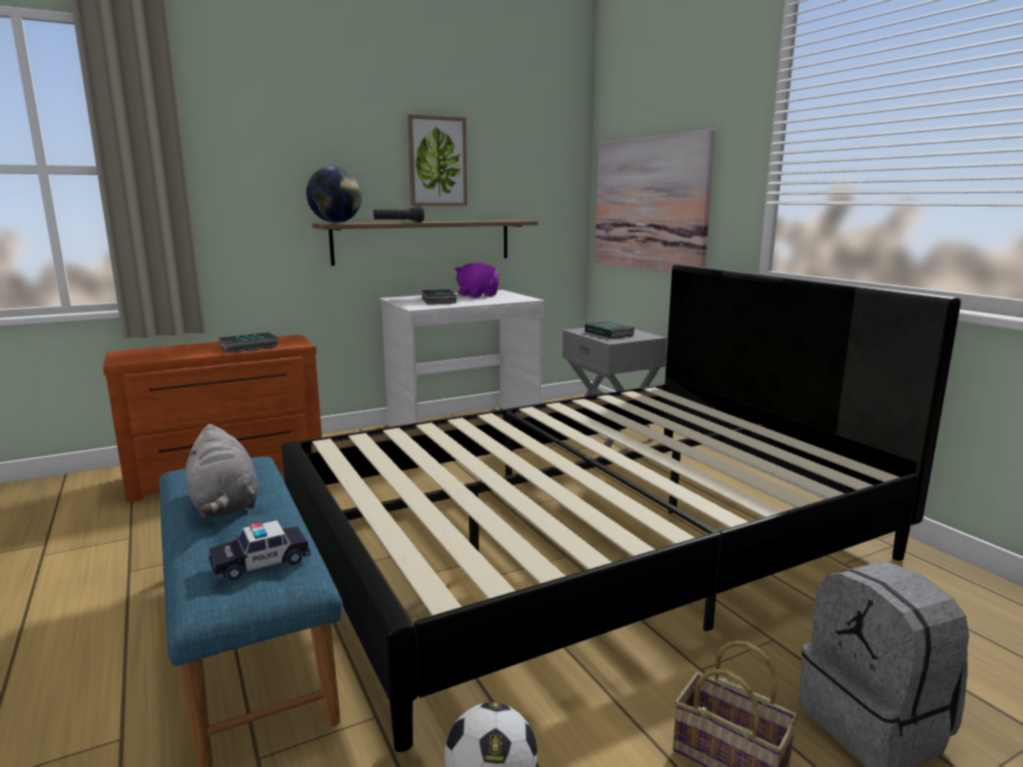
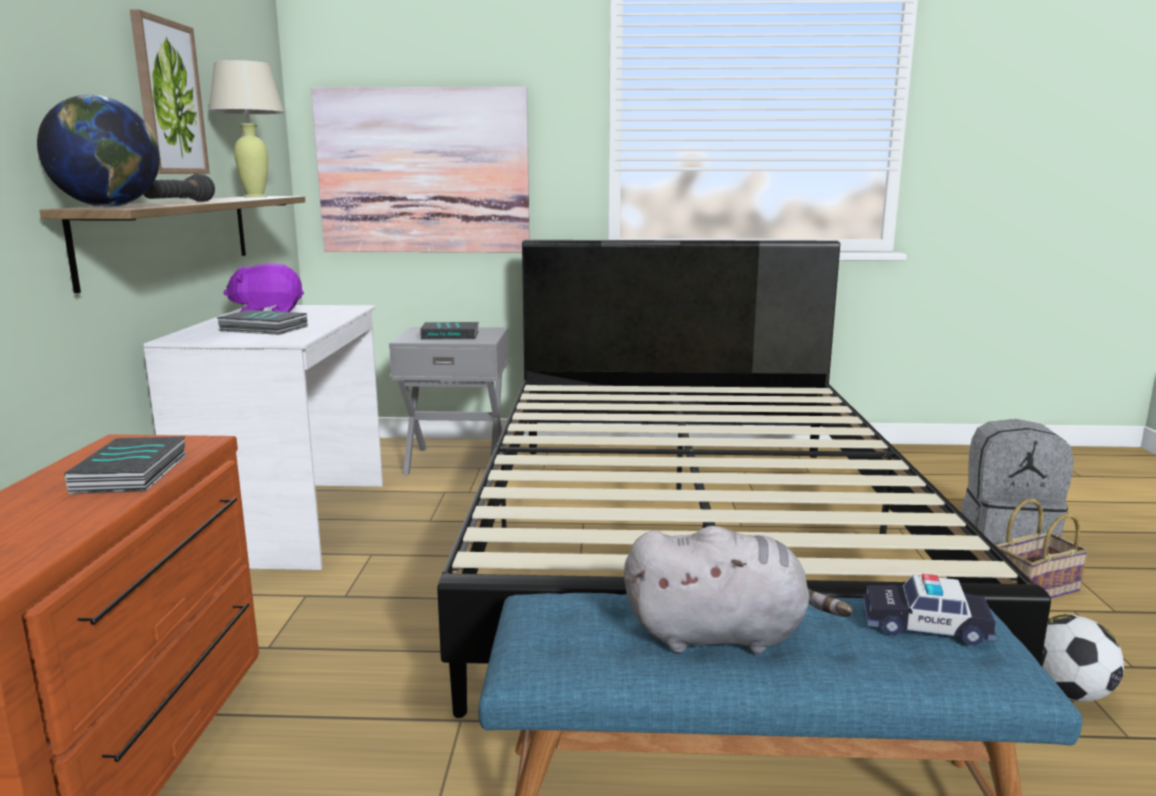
camera: 60 degrees left, 0 degrees up
(260, 562) = (925, 625): toy car -> toy car turned 105 degrees clockwise
(499, 220) = (255, 197): none -> beige table lamp

